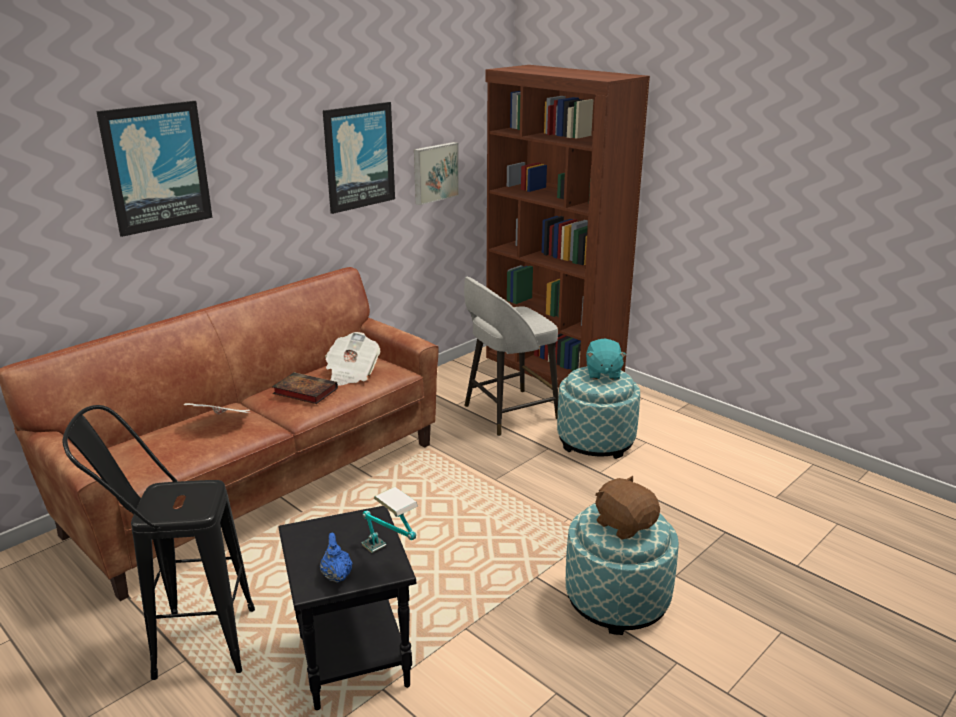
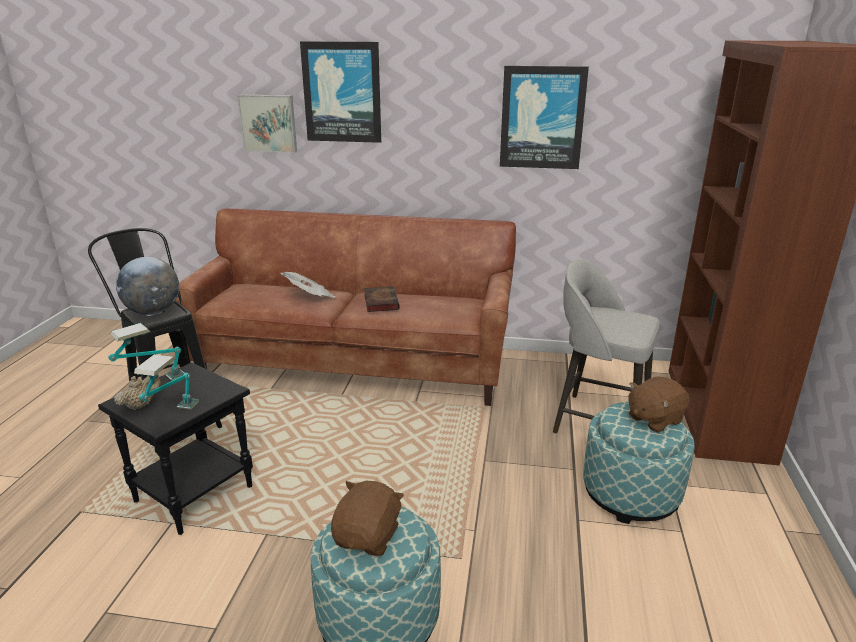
camera: 55 degrees right, 0 degrees up
(176, 502) = (153, 312): none -> globe
(298, 559) = (152, 384): none -> table lamp
(336, 575) = (141, 405): blue teapot -> beige teapot
(351, 373) = (430, 305): newspaper -> none
(434, 172) = (642, 153): picture -> picture (268, 123)
(603, 373) = (654, 419): turquoise plush toy -> brown plush toy

